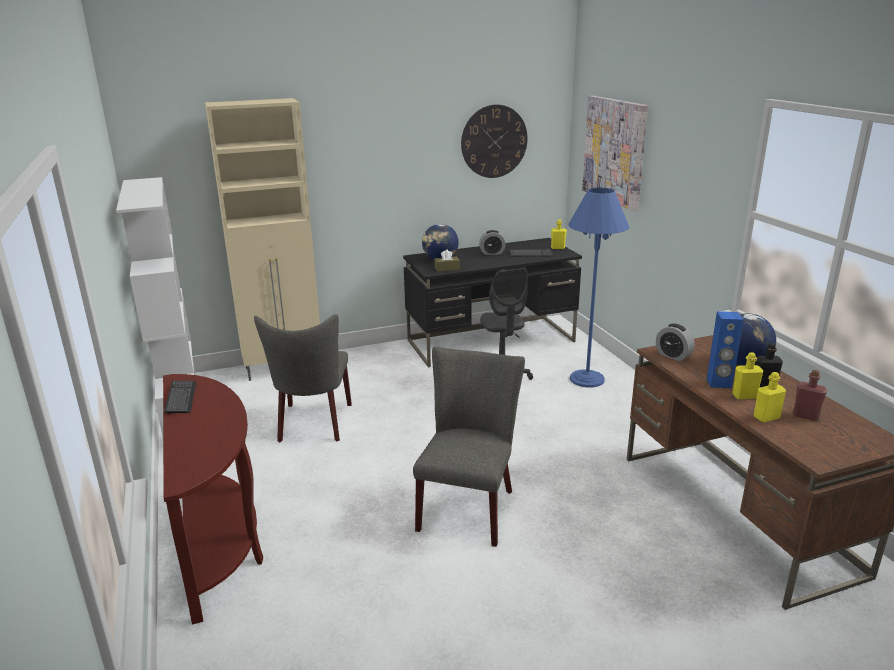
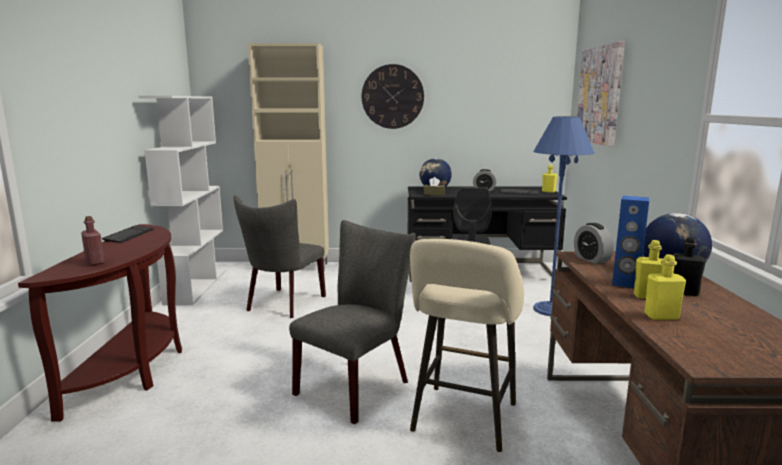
camera: 20 degrees right, 10 degrees down
(494, 141) = (496, 94): wall clock -> wall clock (392, 96)
(584, 519) = (462, 421): none -> beige stool
(805, 415) = (719, 322): red bottle -> red bottle (95, 262)

